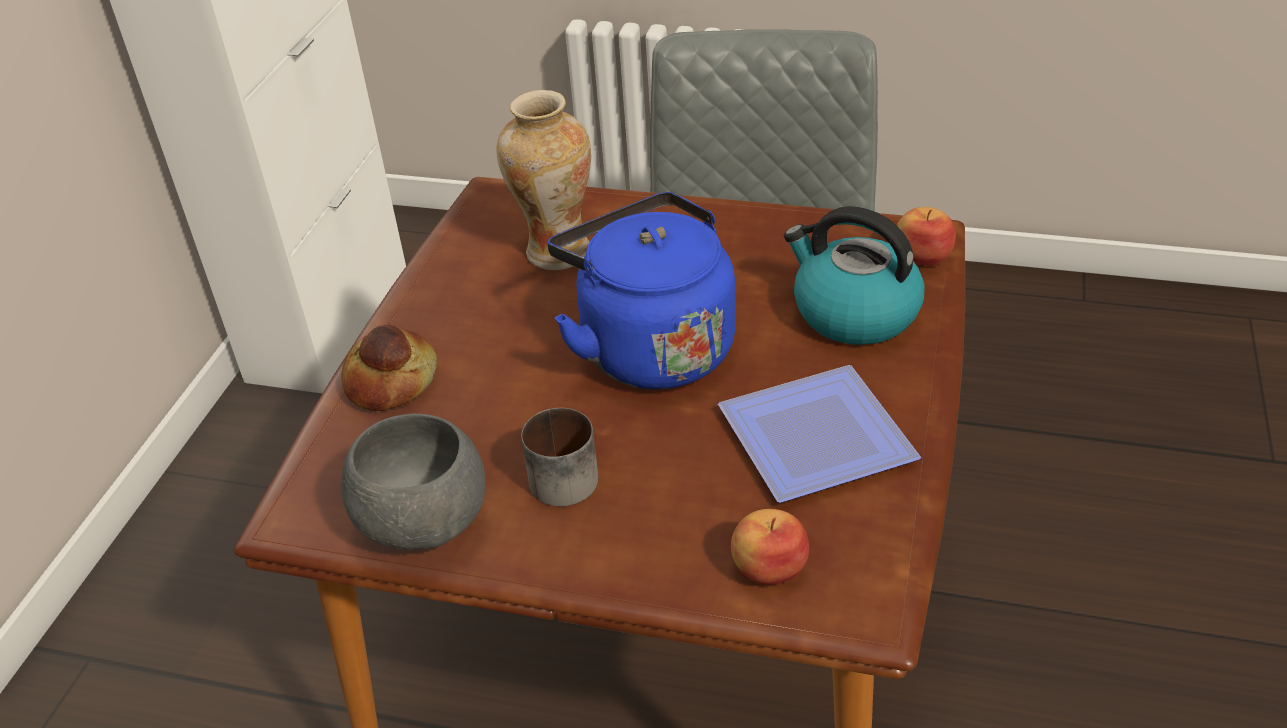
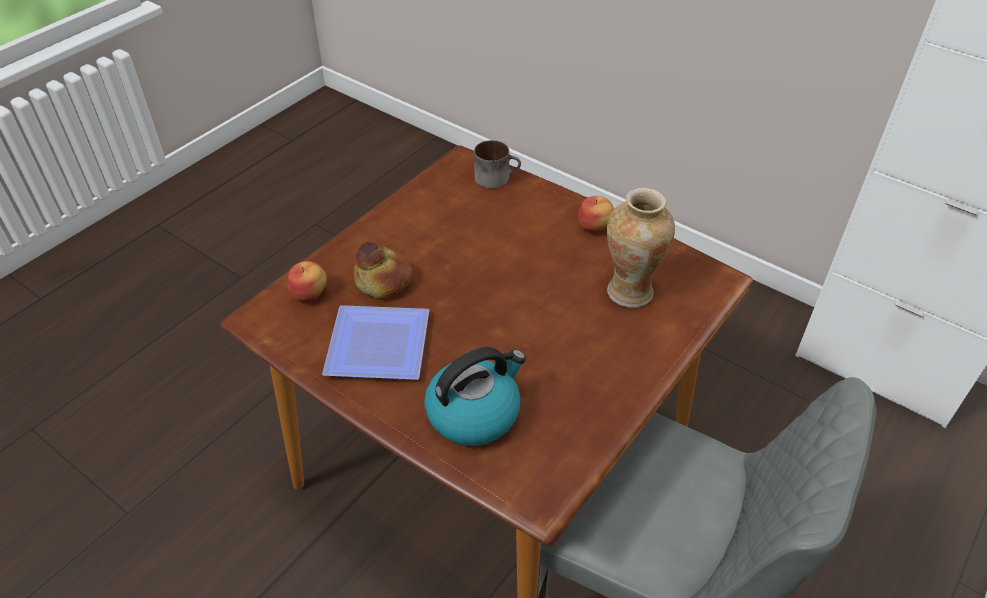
camera: 110 degrees right, 5 degrees up
(392, 382) = (540, 202): bread -> bread (382, 281)
(423, 526) = (428, 194): grey bowl -> none
(557, 475) = (427, 242): mug -> mug (496, 177)
(651, 347) = (504, 305): blue kettle -> none
(923, 256) = (513, 485): apple -> apple (595, 227)

